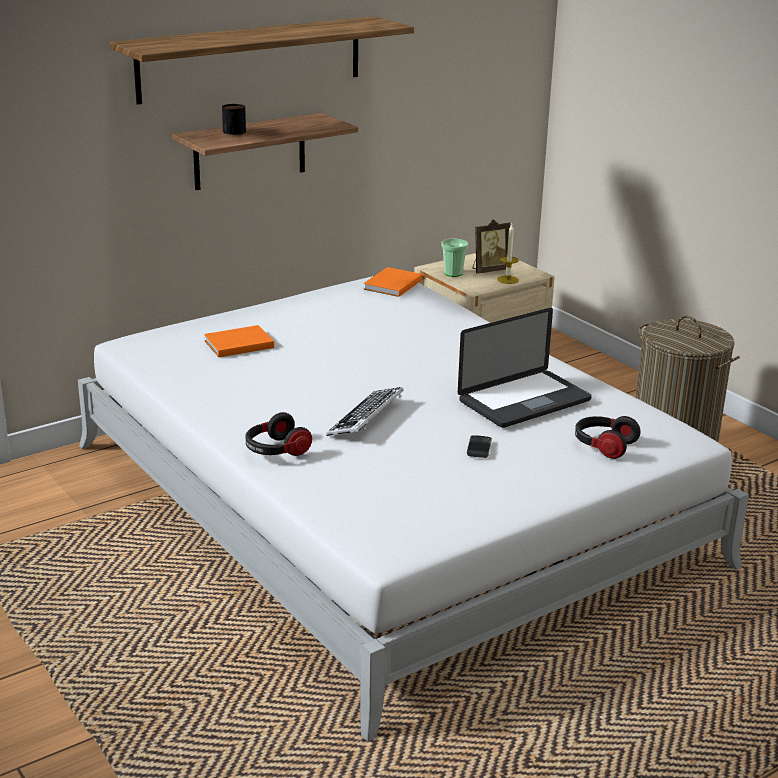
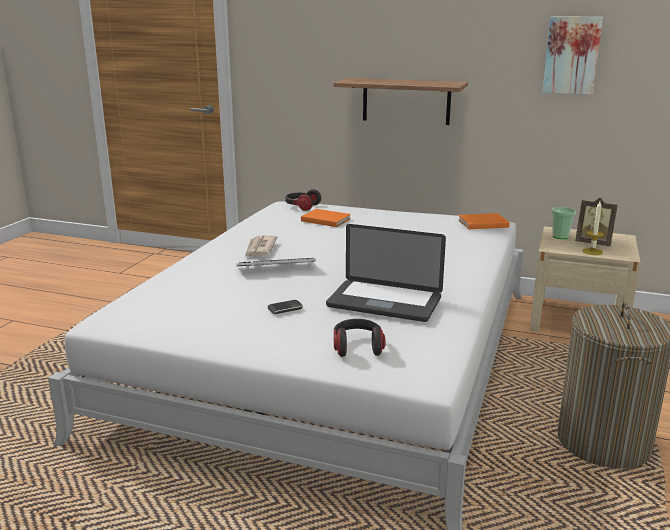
camera: 55 degrees right, 5 degrees down
(233, 133) = (377, 80): mug -> none
(251, 59) = (412, 33): shelf -> none
(276, 450) = (203, 262): headphones -> headphones (301, 207)
(286, 407) = (260, 248): none -> newspaper
(423, 63) = (572, 55): none -> picture

